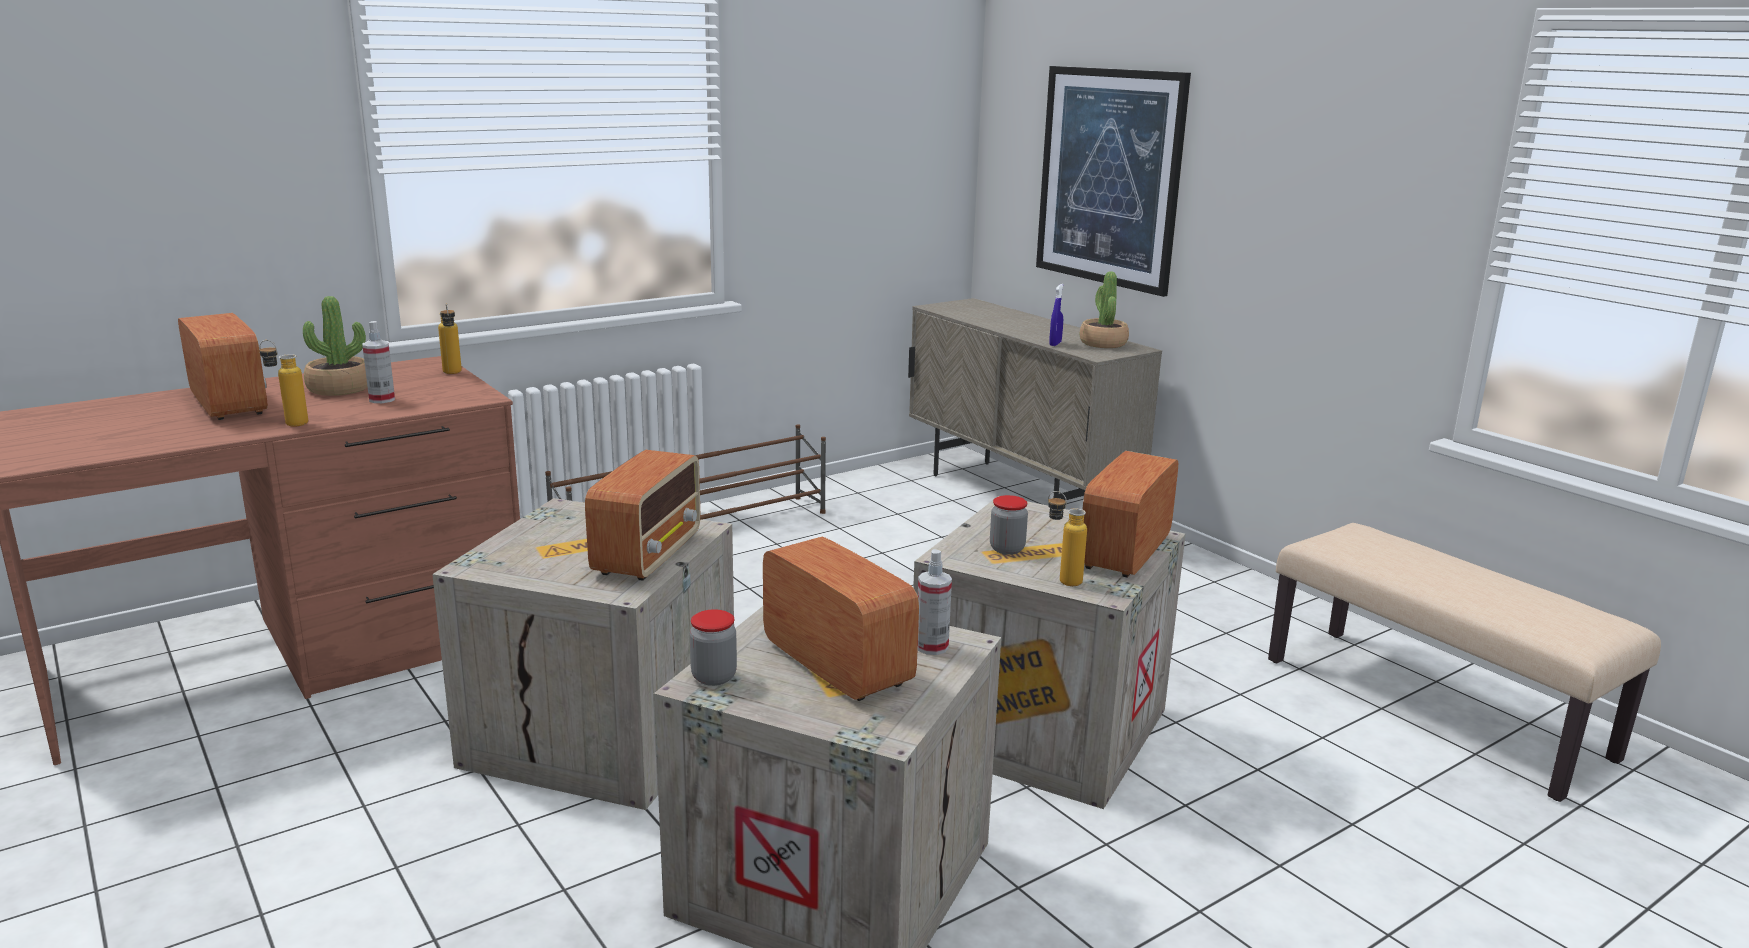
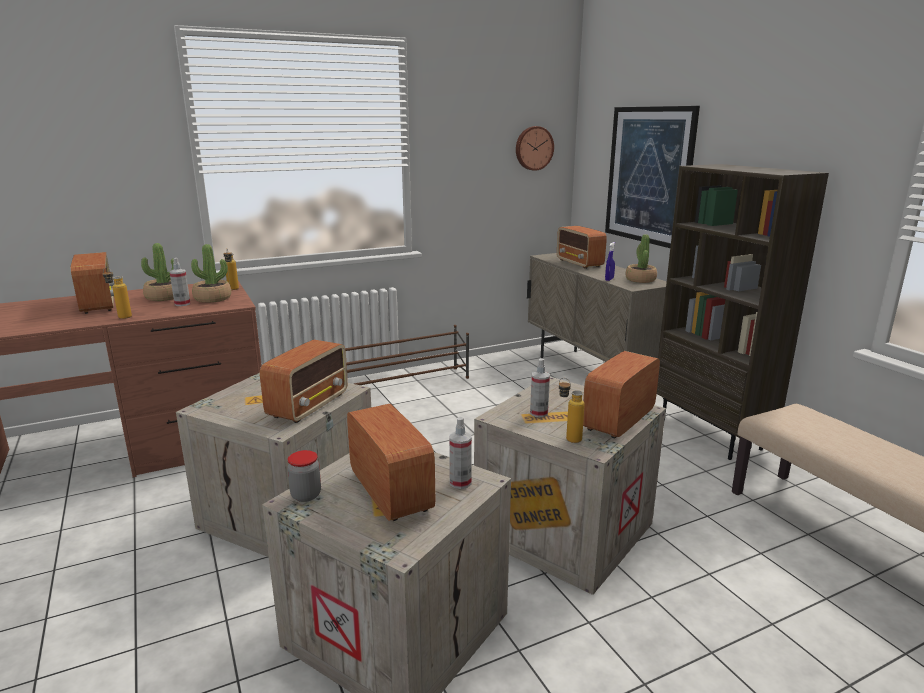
camera: 10 degrees right, 0 degrees up
(428, 389) = (212, 298): none -> potted plant
(916, 128) = (533, 148): none -> wall clock
(998, 318) = (579, 263): none -> radio
(1007, 549) = (539, 413): jar -> spray bottle
(1223, 580) = (711, 434): none -> brown bookcase

